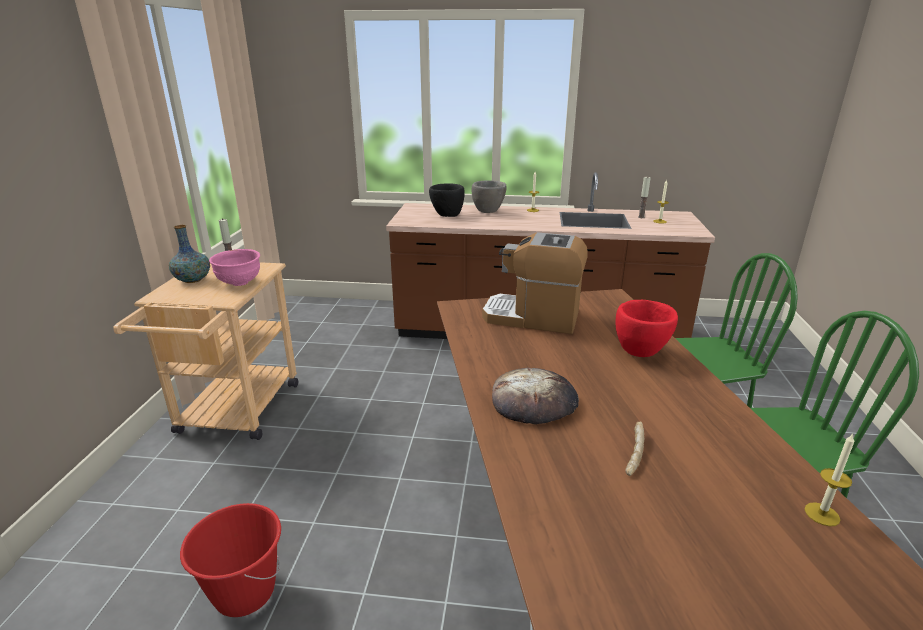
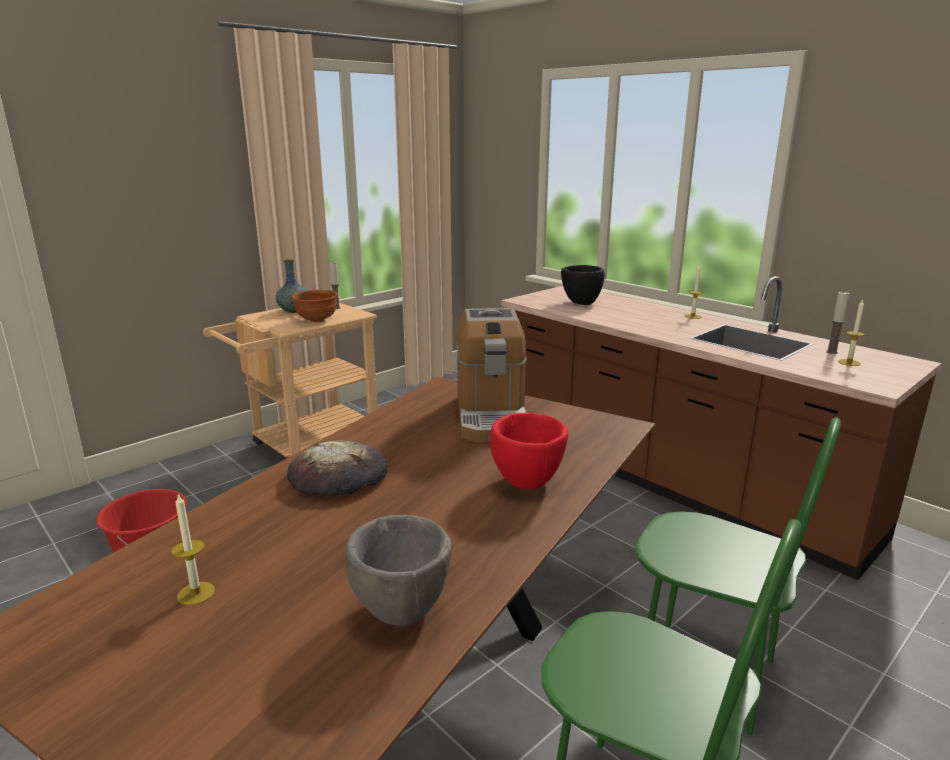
camera: 40 degrees right, 5 degrees down
(239, 283) = (316, 320): pink bowl -> brown bowl
(488, 212) = (634, 308): grey bowl -> grey bowl (401, 613)
(532, 317) = (491, 416): coffee machine -> coffee machine turned 150 degrees counterclockwise
(633, 454) = (320, 551): bread -> none
(822, 514) = (360, 695): candle -> candle (196, 593)

